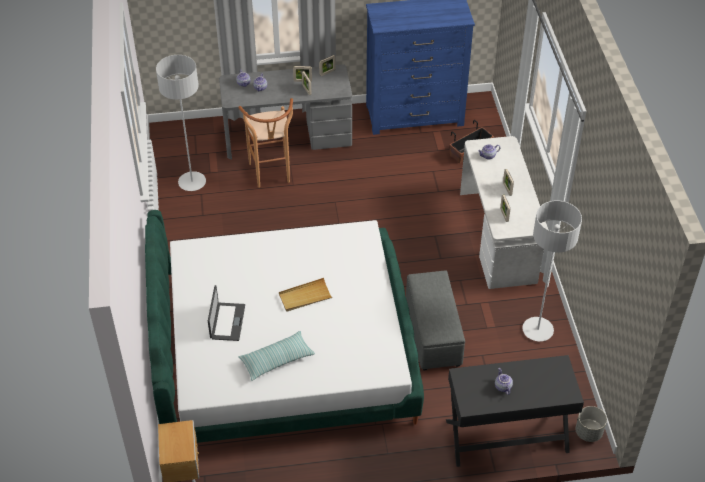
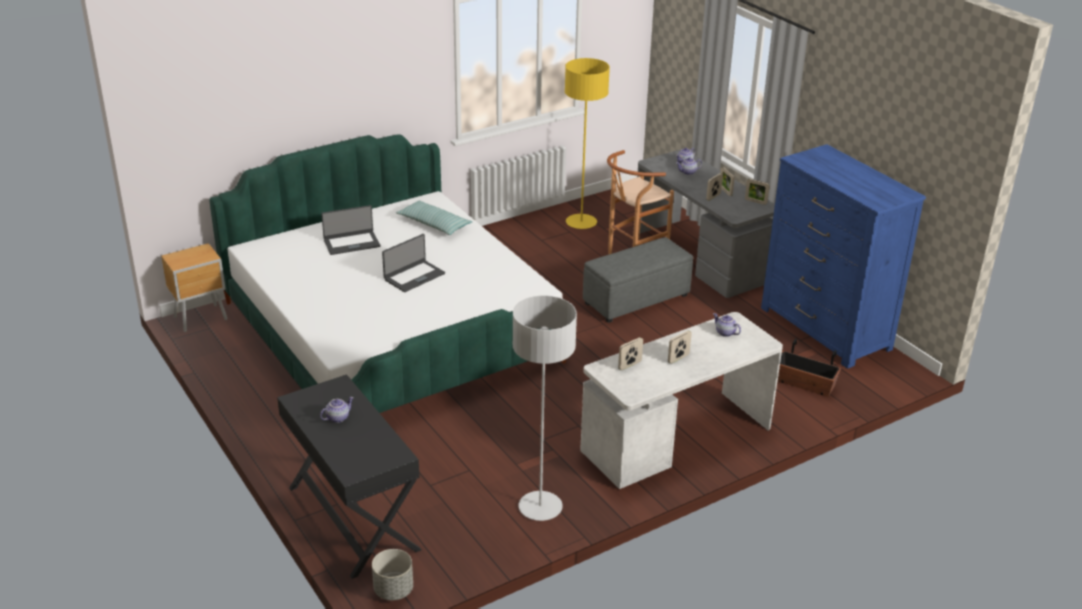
camera: 65 degrees right, 15 degrees down
(192, 182) = (581, 223): grey floor lamp -> yellow floor lamp
(276, 360) = (316, 281): pillow -> pillow (434, 224)
(305, 296) = (414, 276): beige tray -> laptop
(433, 333) = (480, 424): grey ottoman -> grey ottoman (637, 299)

